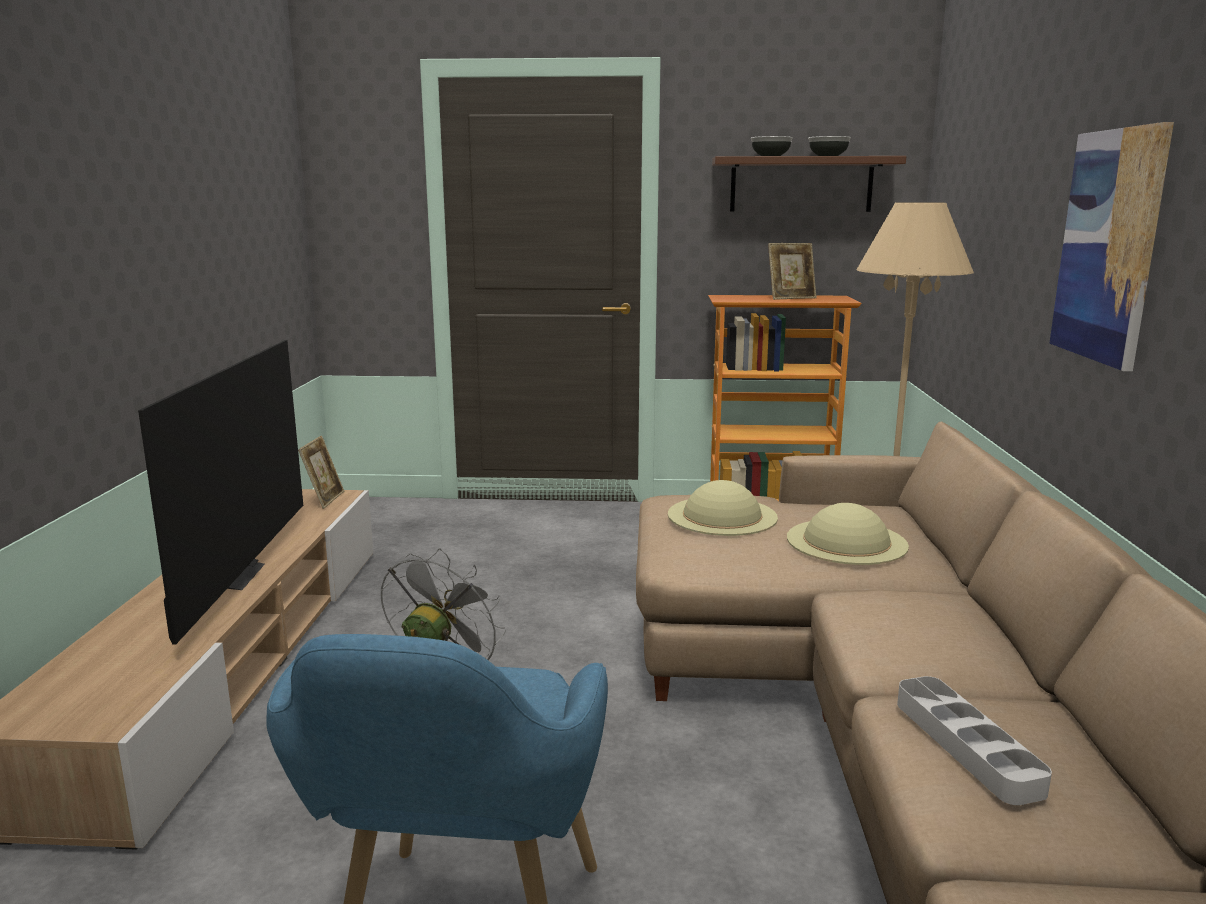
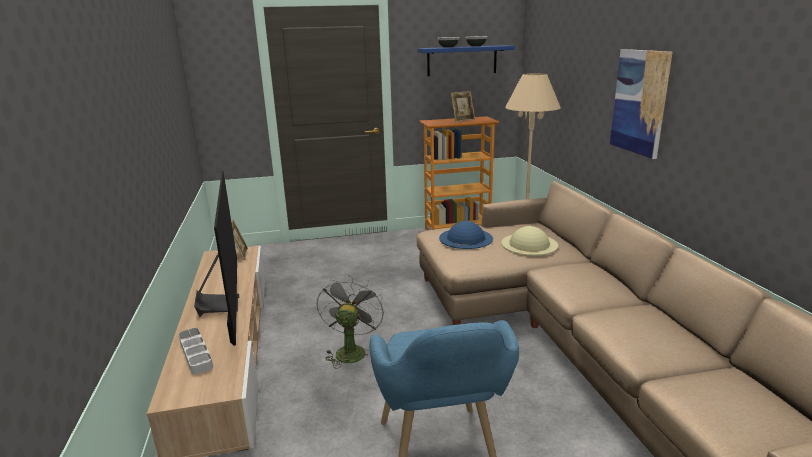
camera: 15 degrees left, 5 degrees up
(722, 515) = (465, 238): beige hat -> blue hat
(801, 184) = (462, 60): brown shelf -> blue shelf
(966, 745) = (629, 328): grey tray -> grey tray (196, 354)

